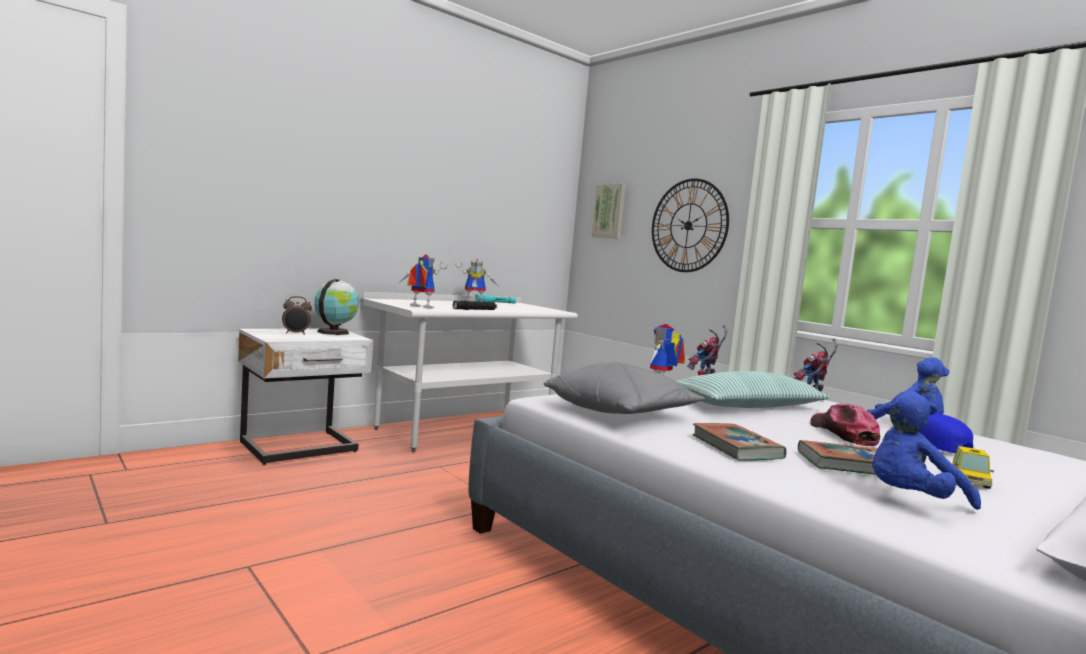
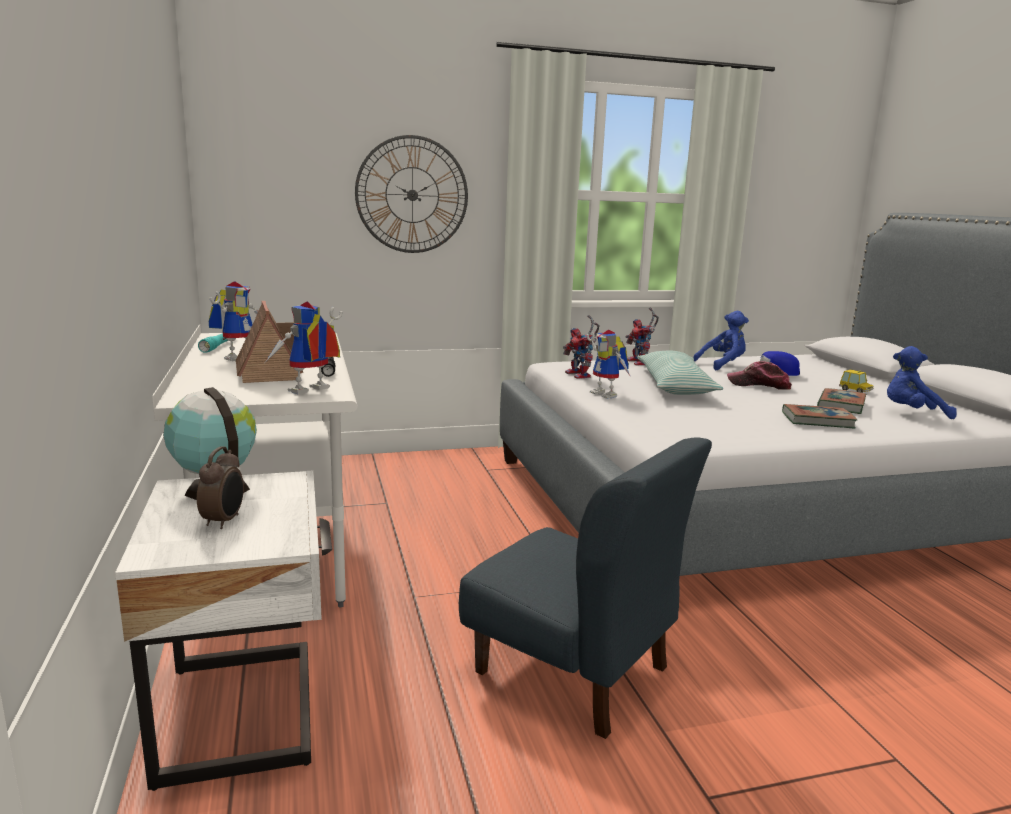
camera: 65 degrees left, 10 degrees up
(380, 516) = (573, 670): none -> blue chair
(448, 305) = (268, 373): none -> toy house
(610, 211) = (270, 172): picture -> none
(621, 413) = (721, 429): grey pillow -> none
(910, 501) = (912, 413): blue plush toy -> blue plush toy turned 90 degrees clockwise

